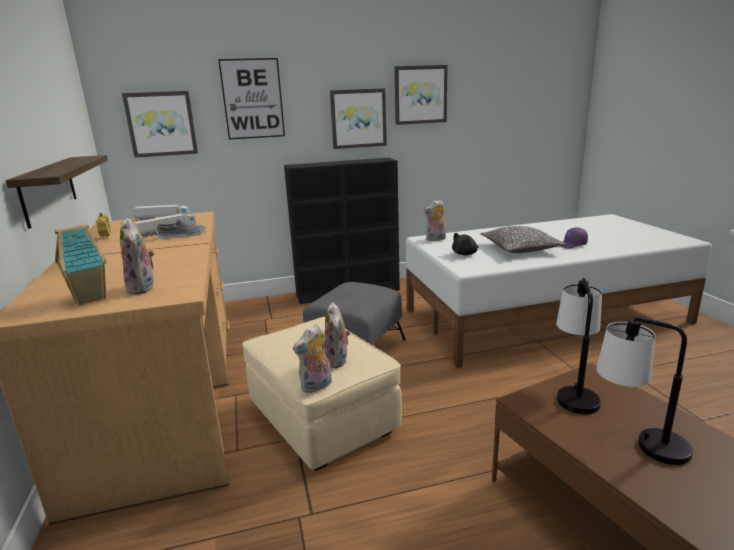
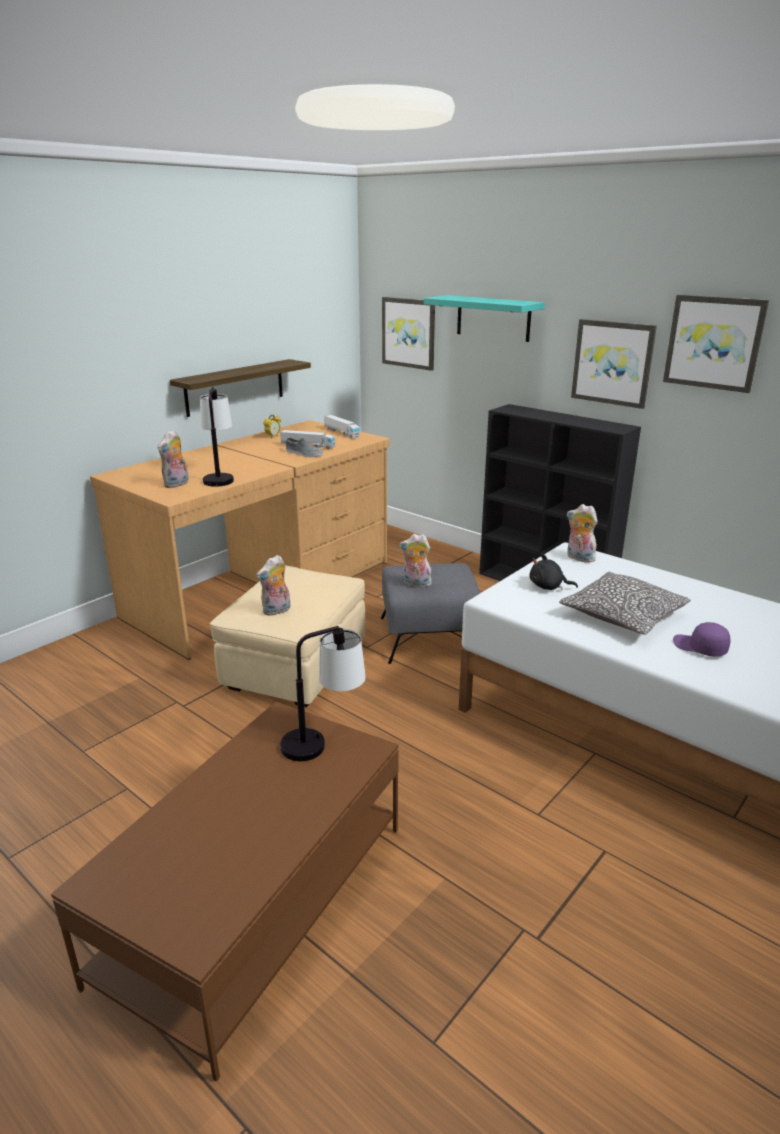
camera: 55 degrees right, 5 degrees up
(91, 298) = (150, 479): toy house -> none
(252, 99) = (493, 318): picture -> turquoise shelf
(316, 387) = (233, 617): plush toy -> plush toy (416, 584)
(638, 443) = (252, 791): table lamp -> table lamp (219, 477)

